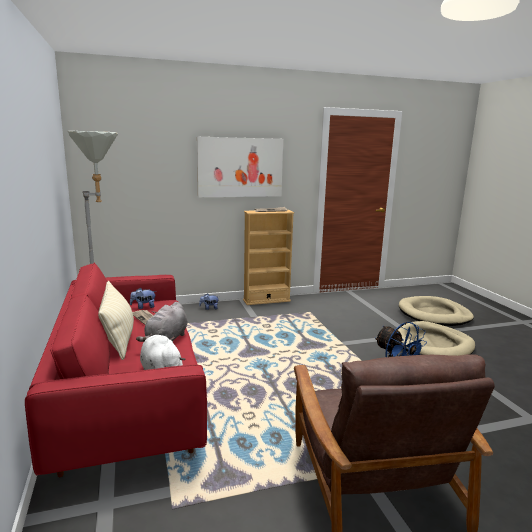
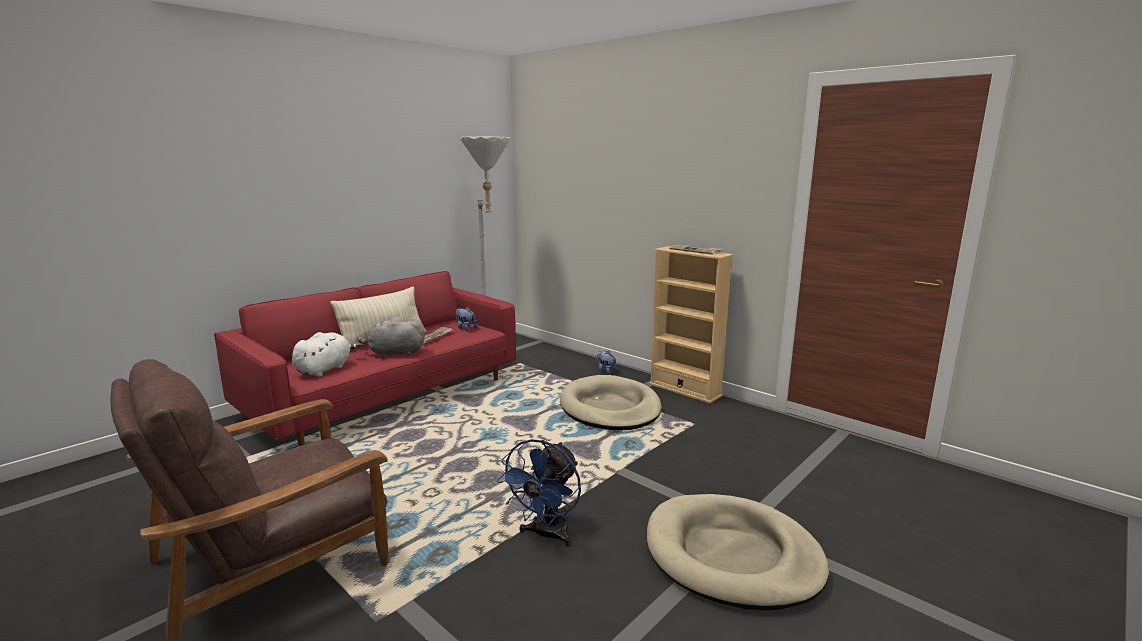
camera: 60 degrees right, 0 degrees up
(240, 167) = (670, 181): picture -> none
(434, 314) = (898, 538): beige dog bed -> beige dog bed (610, 408)

